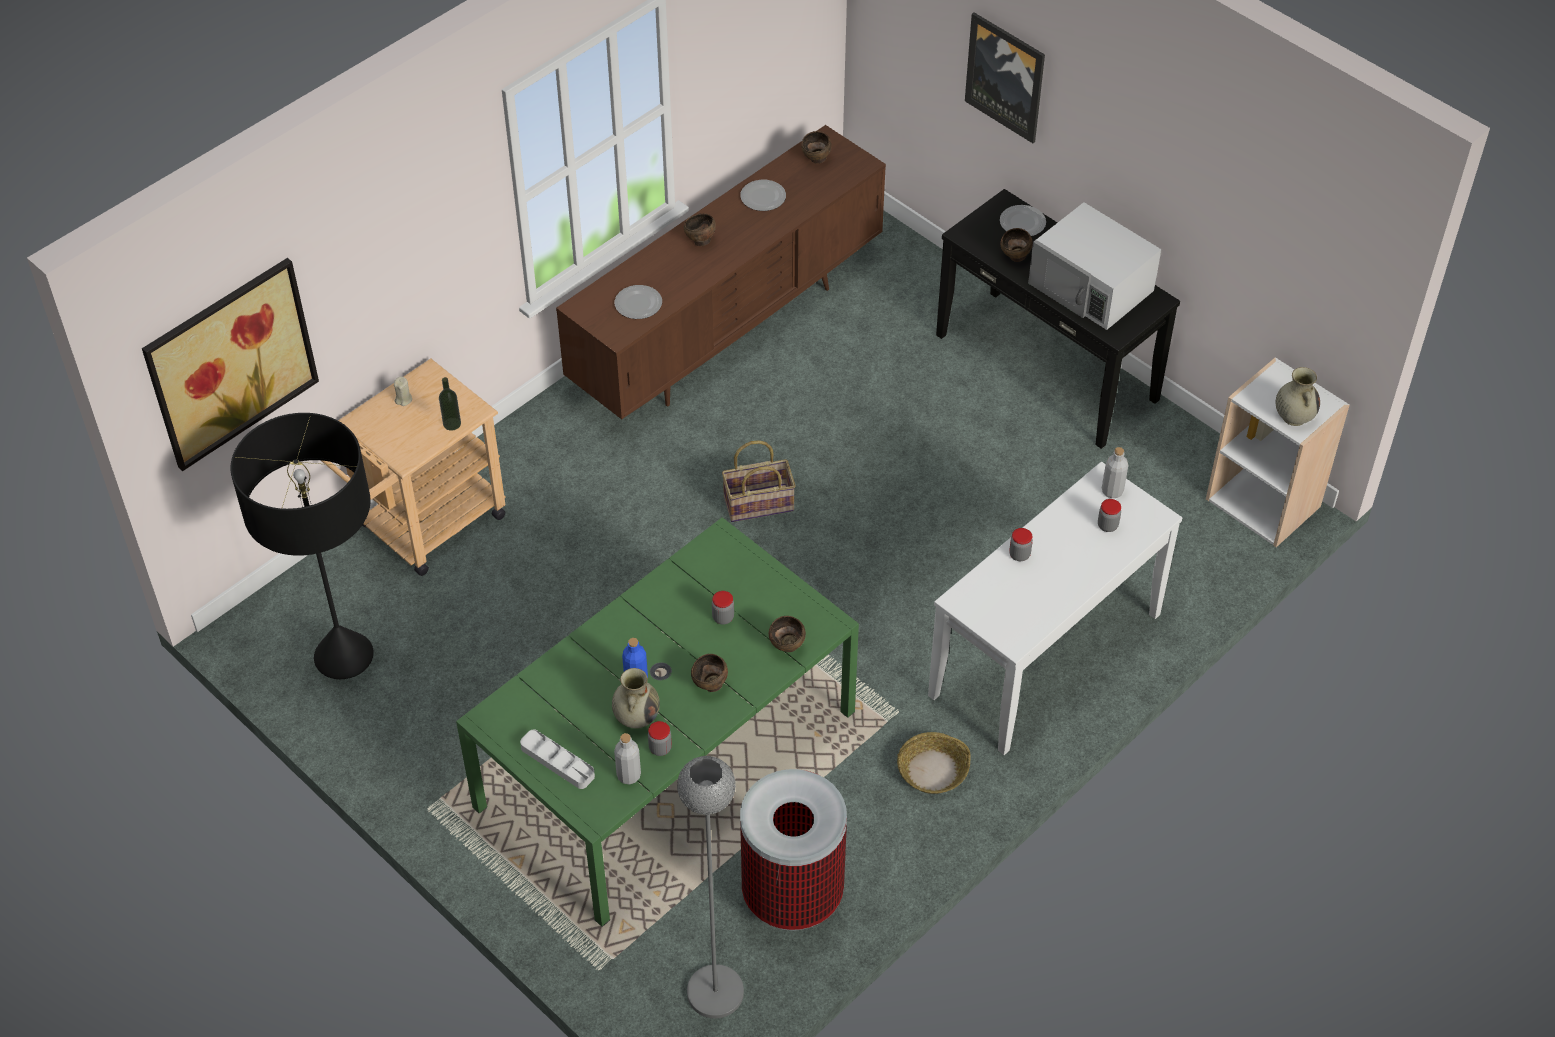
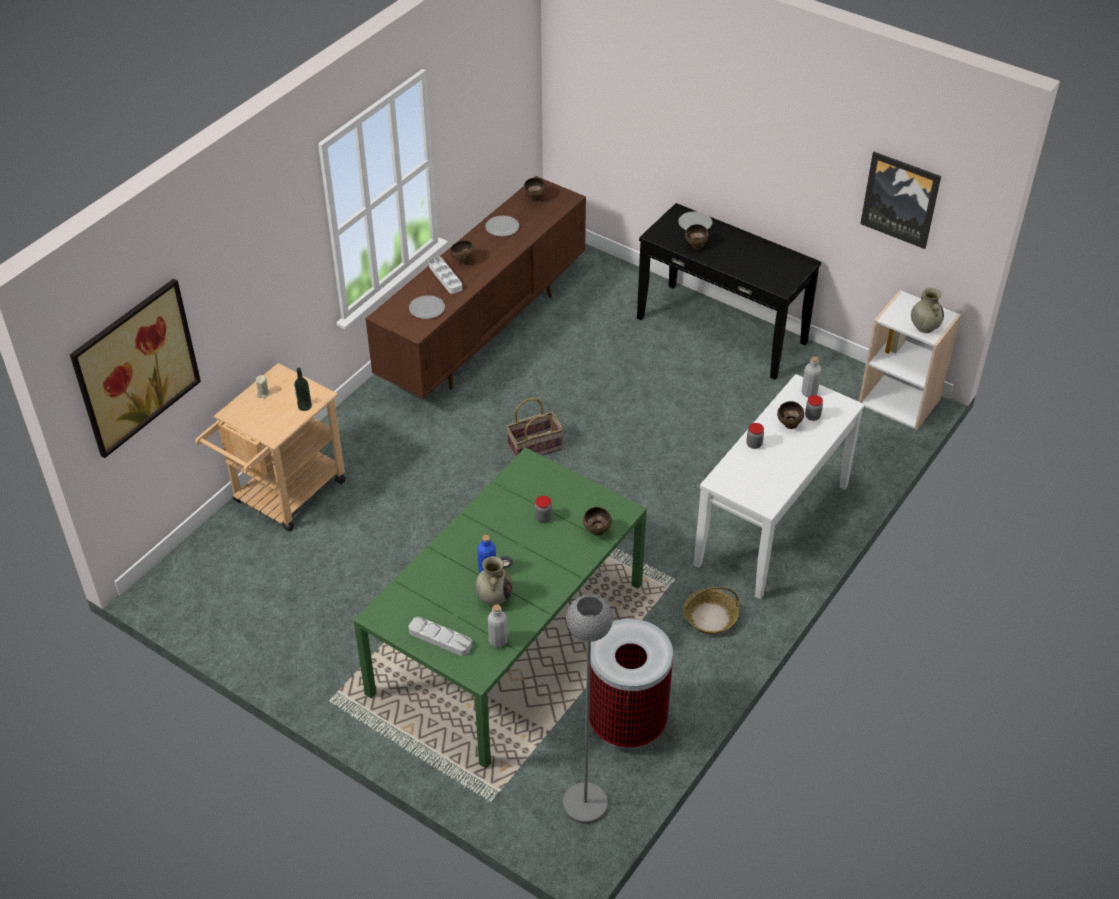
camera: 10 degrees left, 5 degrees down
(344, 660) = (241, 600): black floor lamp -> none
(660, 748) = (518, 617): jar -> none
(672, 261) = (445, 277): none -> white tray
(710, 685) = (545, 567): brown bowl -> brown bowl (789, 425)
(1005, 76) = (673, 115): picture -> picture (900, 199)
(1092, 287) = (756, 259): white microwave -> none

